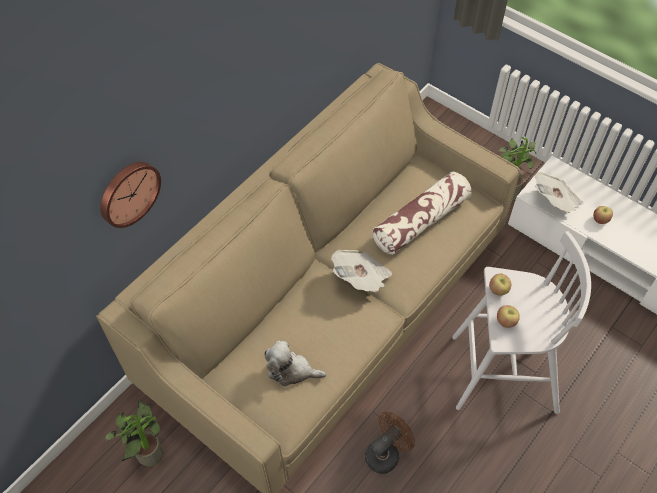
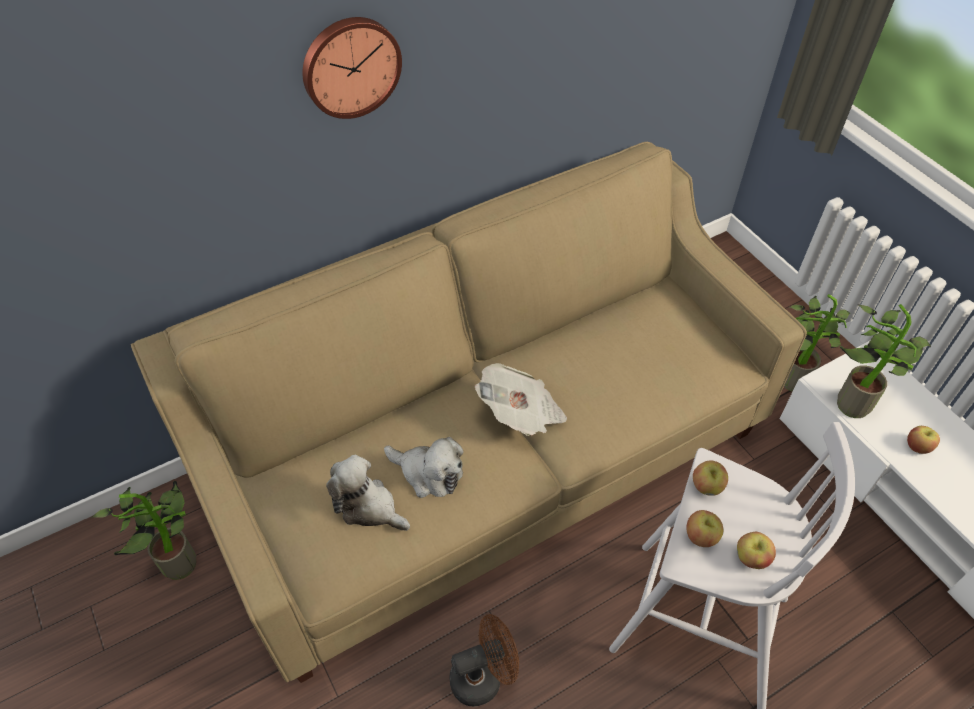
camera: 20 degrees right, 5 degrees down
(128, 192) = (198, 177): wall clock -> wall clock (350, 66)
(320, 336) = (428, 473): none -> plush toy
(421, 221) = (637, 363): pillow -> none
(538, 324) = (751, 558): none -> apple
(555, 201) = (855, 401): newspaper -> potted plant

